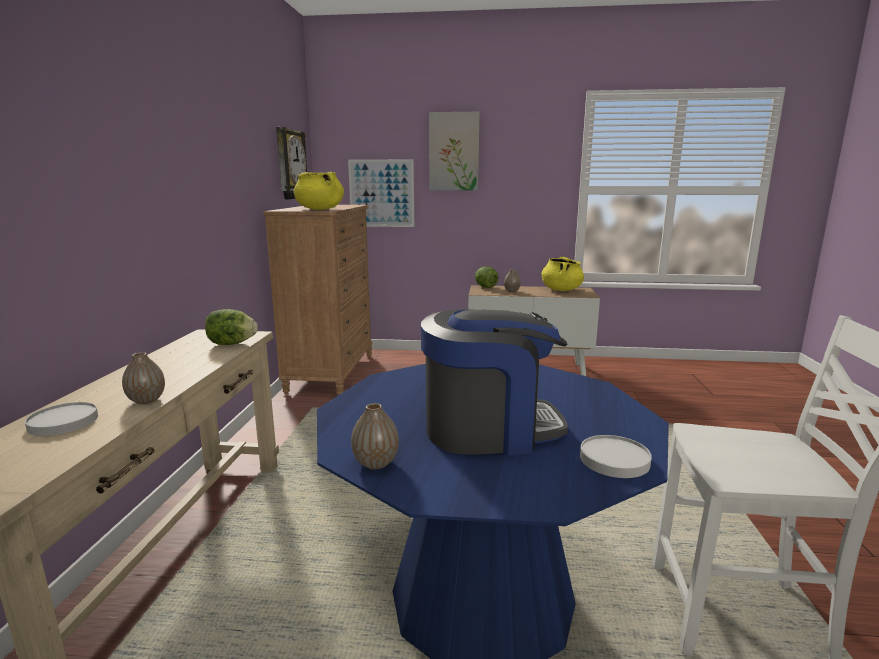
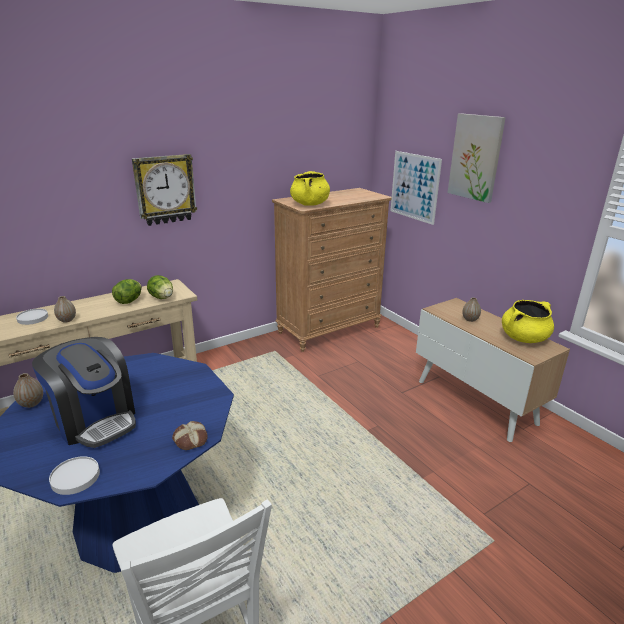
camera: 50 degrees right, 10 degrees up
(290, 164) = (329, 156): wall clock -> wall clock (165, 189)
(485, 287) = (461, 305): lettuce -> lettuce (129, 301)
(596, 392) = (190, 439): none -> bread

